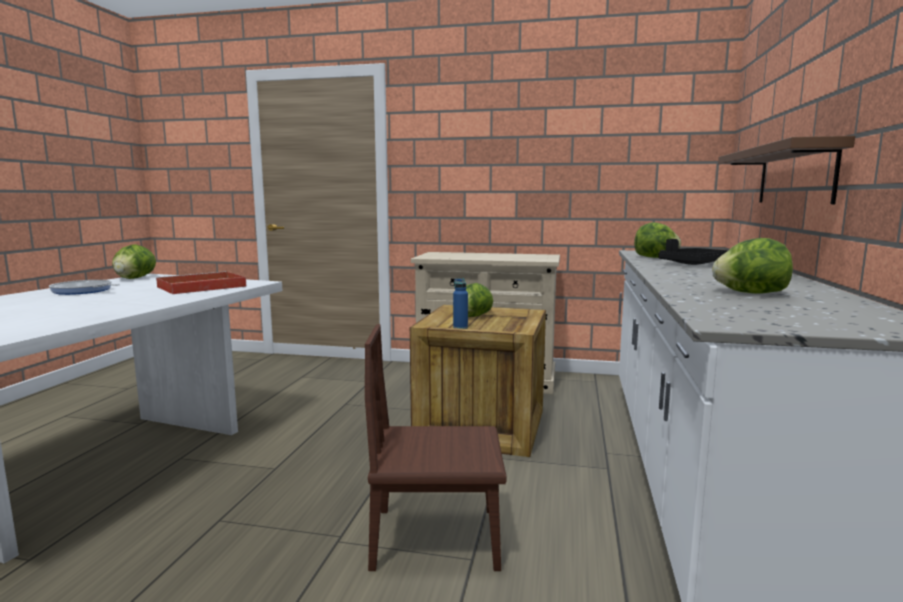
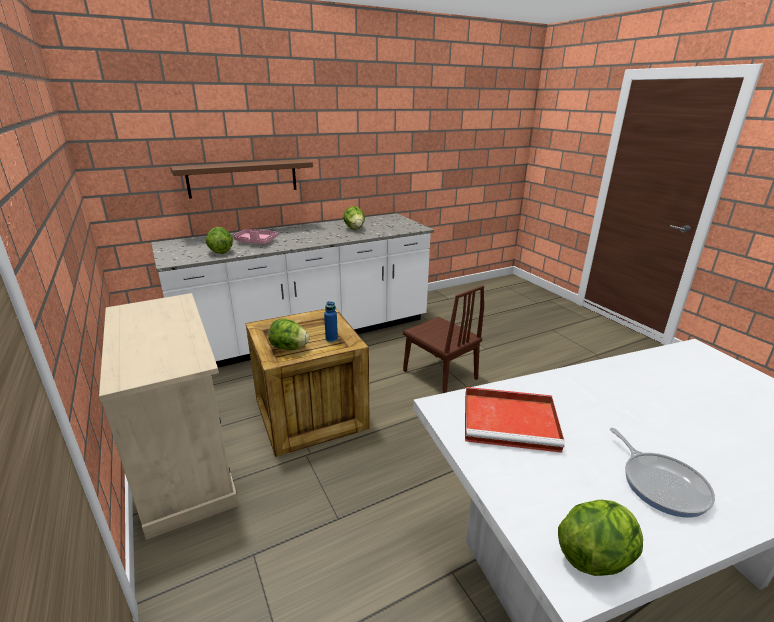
camera: 130 degrees left, 15 degrees up
(693, 264) = (255, 242): black tray -> pink tray

